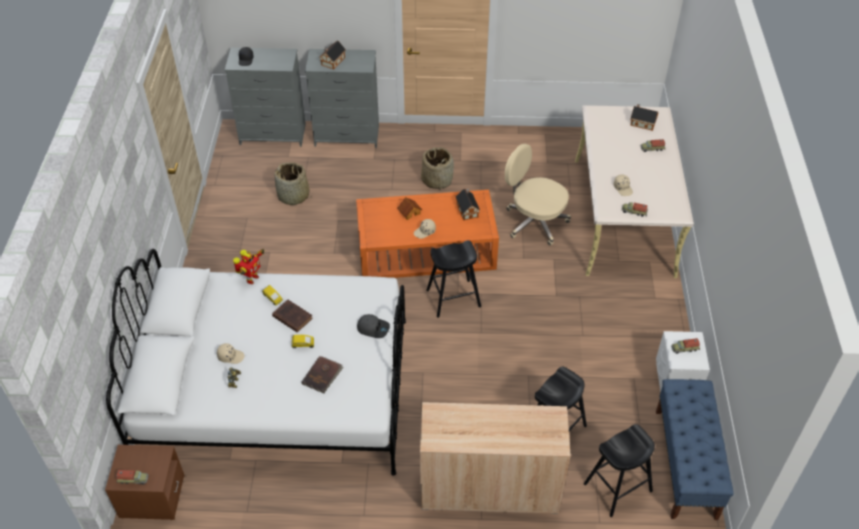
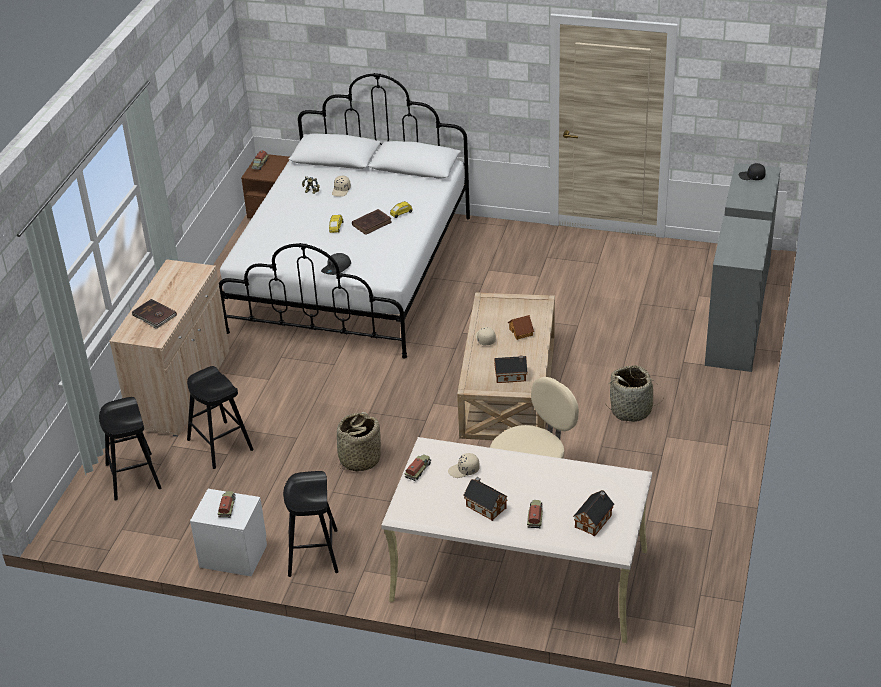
camera: 105 degrees right, 10 degrees down
(251, 279) = (431, 203): toy robot -> none
(294, 196) = (626, 296): basket -> basket (359, 459)
(322, 375) = (295, 236): brown book -> brown book (154, 316)
(332, 62) = (740, 235): toy house -> toy house (485, 506)
(426, 249) = (509, 387): orange coffee table -> beige coffee table
(453, 298) = (426, 398): black stool -> black stool (313, 553)
(685, 463) = (130, 534): blue bench -> none

